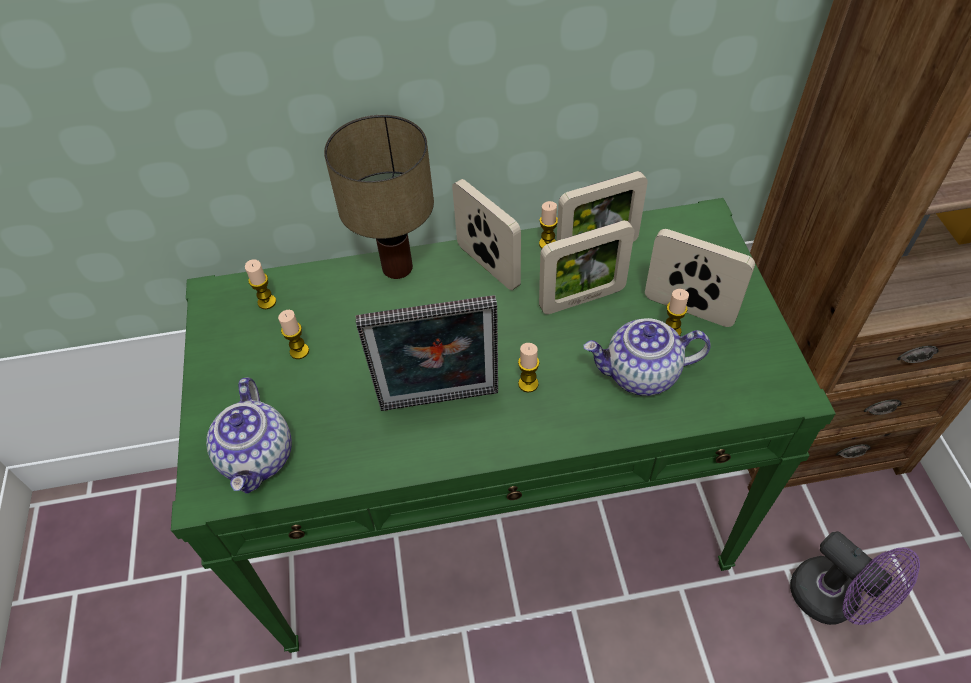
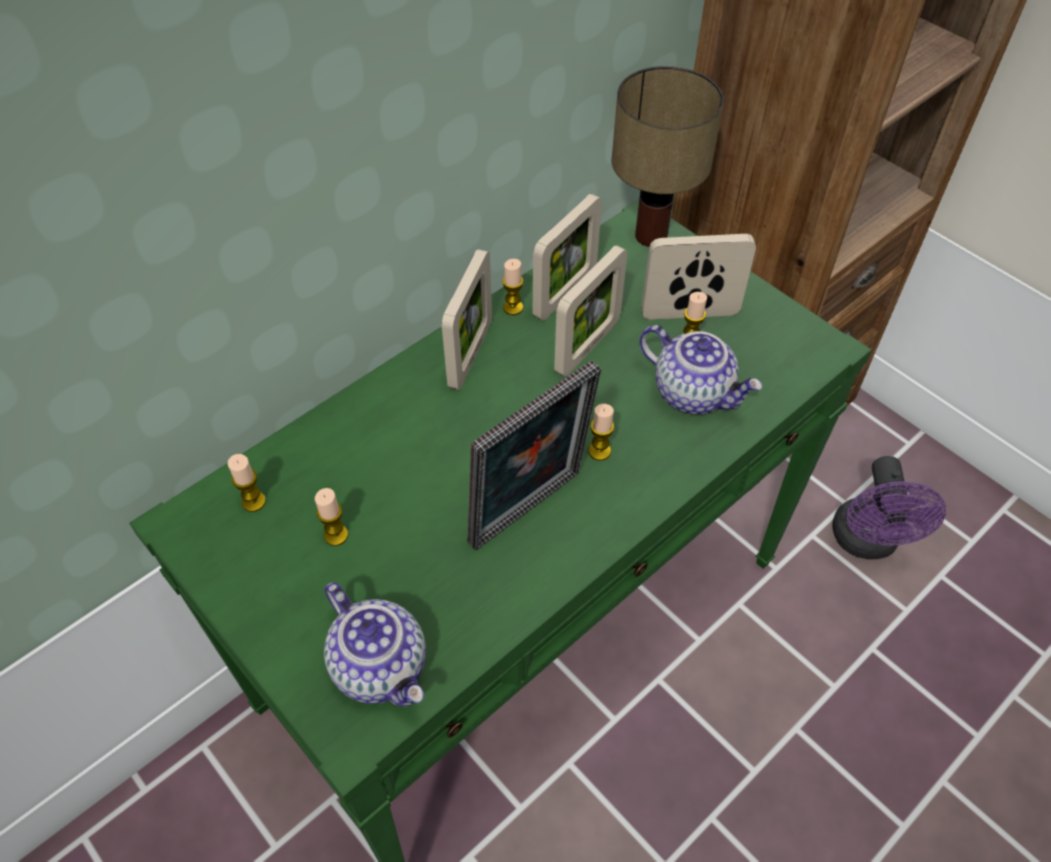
camera: 35 degrees left, 0 degrees up
(399, 268) = (377, 398): table lamp -> table lamp (653, 236)
(488, 266) = (470, 355): picture frame -> picture frame turned 90 degrees clockwise
(641, 374) = (693, 392): teapot -> teapot turned 105 degrees counterclockwise
(834, 601) = (867, 543): purple fan -> purple fan turned 75 degrees clockwise

